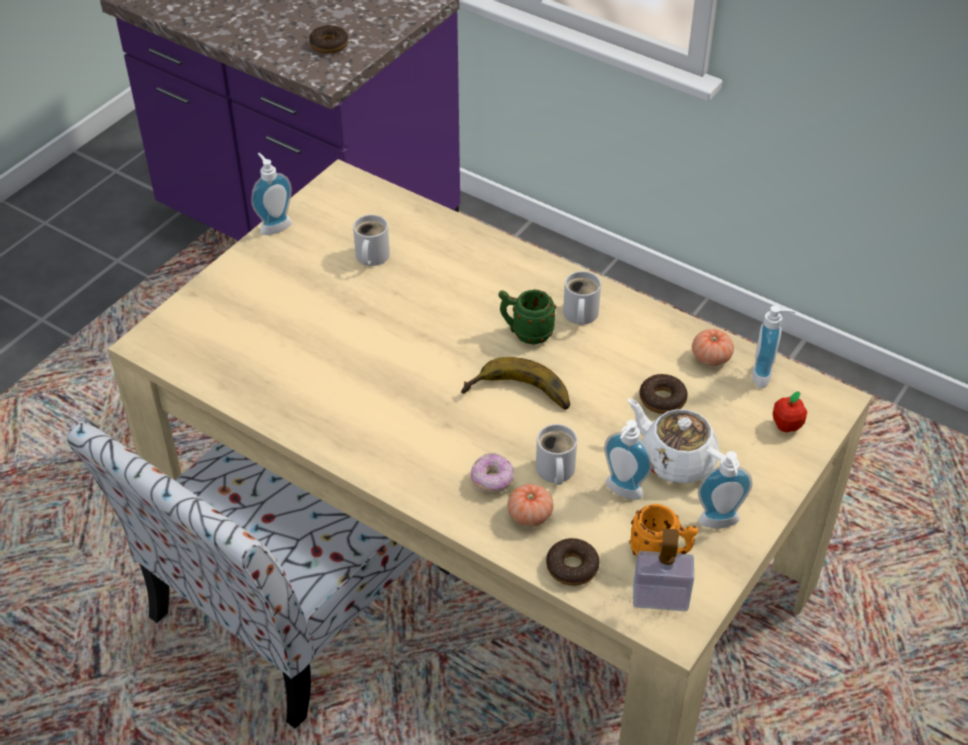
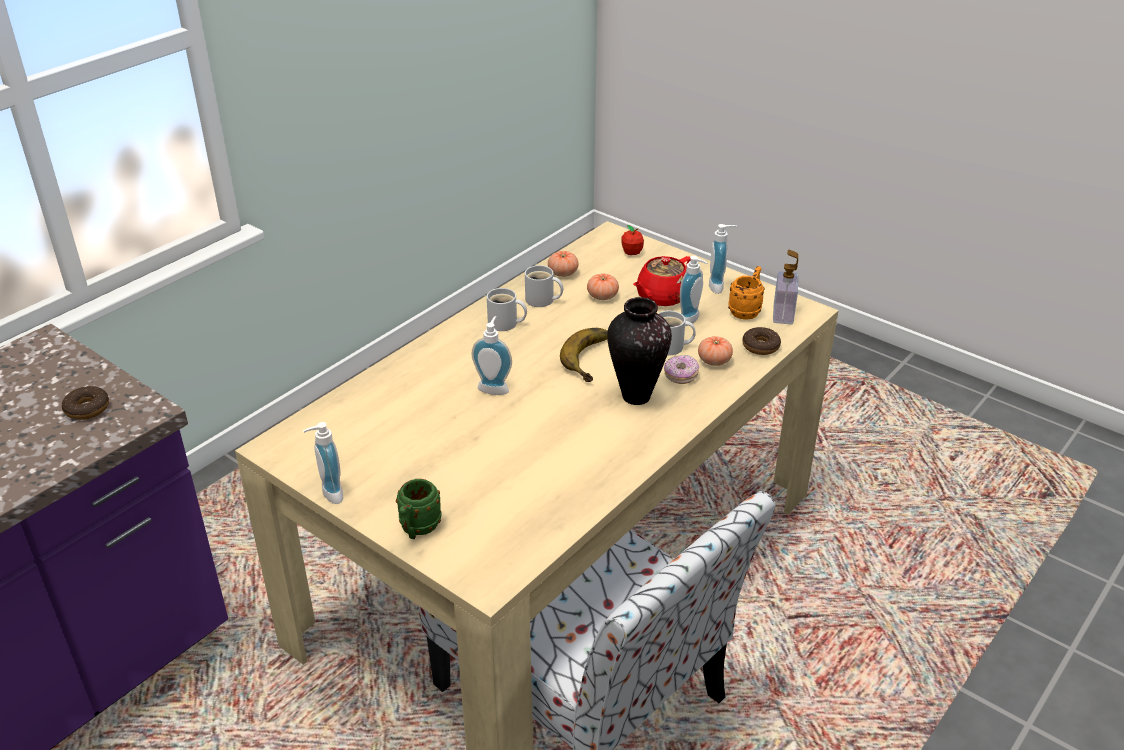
camera: 85 degrees left, 10 degrees down
(370, 257) = (399, 431): white mug -> white mug (542, 300)
(446, 438) = (635, 396): none -> vase
(525, 333) = (520, 350): green mug -> green mug (417, 529)
(662, 399) = (602, 296): donut -> tomato
(676, 460) = (662, 296): white teapot -> red teapot
(766, 375) = (583, 254): soap dispenser -> soap dispenser (494, 387)

